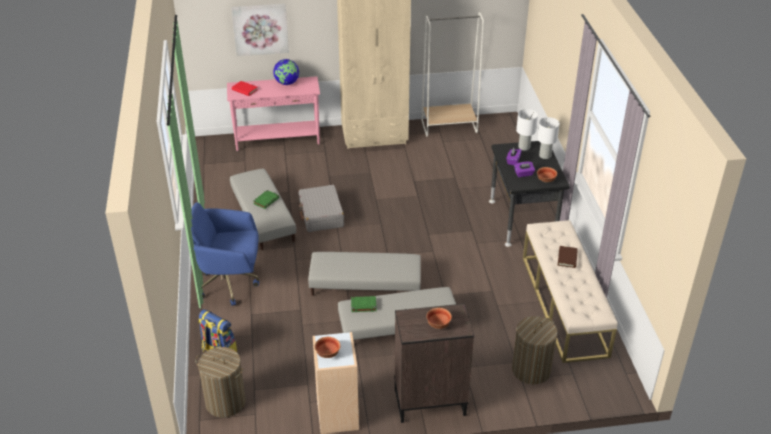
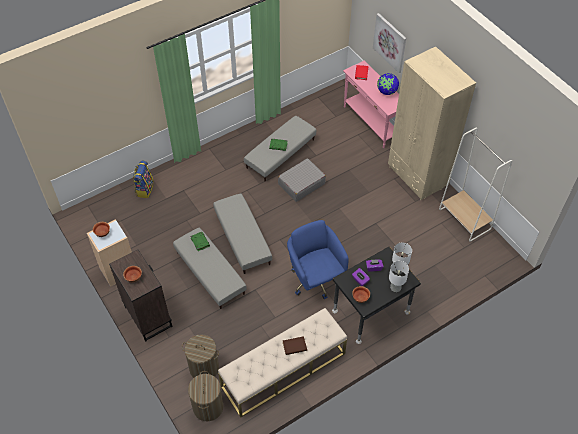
camera: 65 degrees right, 15 degrees up
(225, 402) = (106, 211): laundry basket -> laundry basket (208, 406)
(230, 285) = (204, 167): blue office chair -> blue office chair (315, 281)

